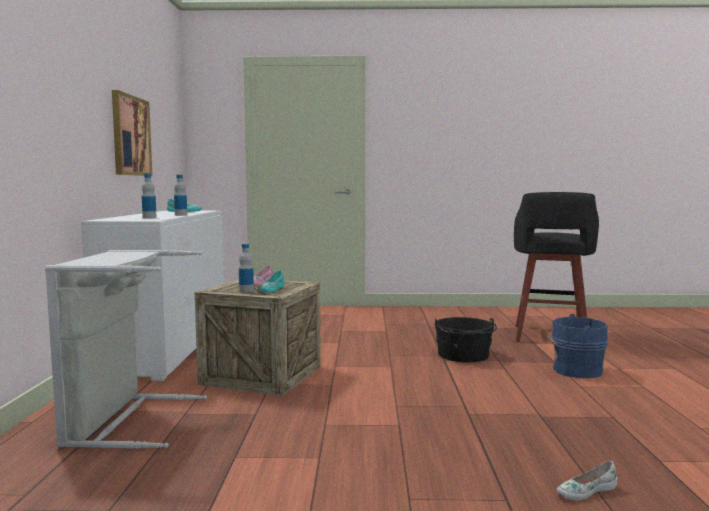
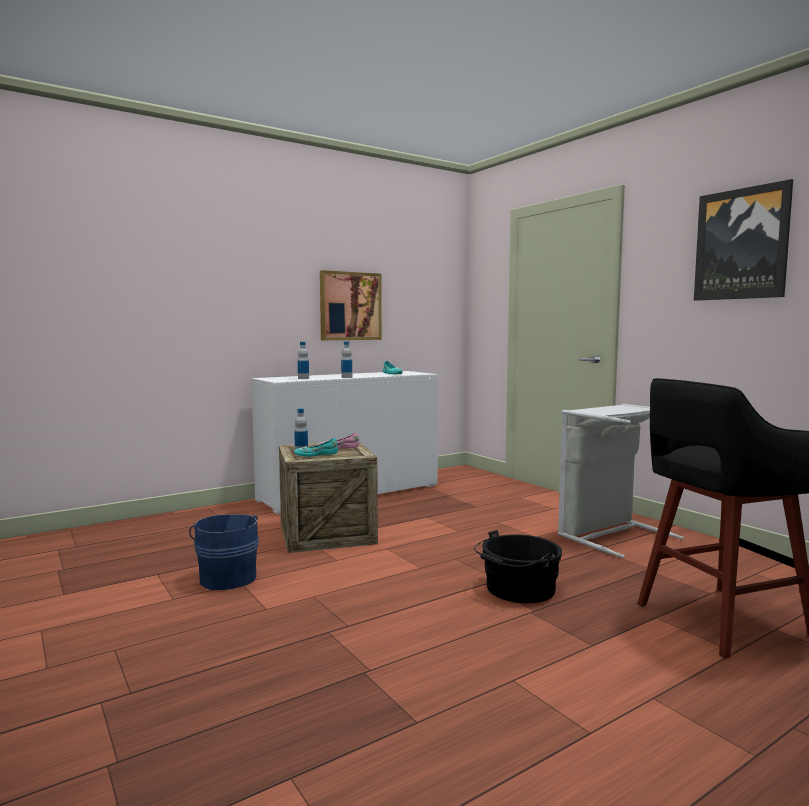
camera: 55 degrees right, 0 degrees up
(123, 421) = (193, 530): grey laundry basket -> grey laundry basket (609, 534)
(458, 112) = (741, 244): none -> picture
(574, 370) = (577, 665): blue bucket -> blue bucket (227, 577)
(585, 491) = (170, 733): white shoe -> none

